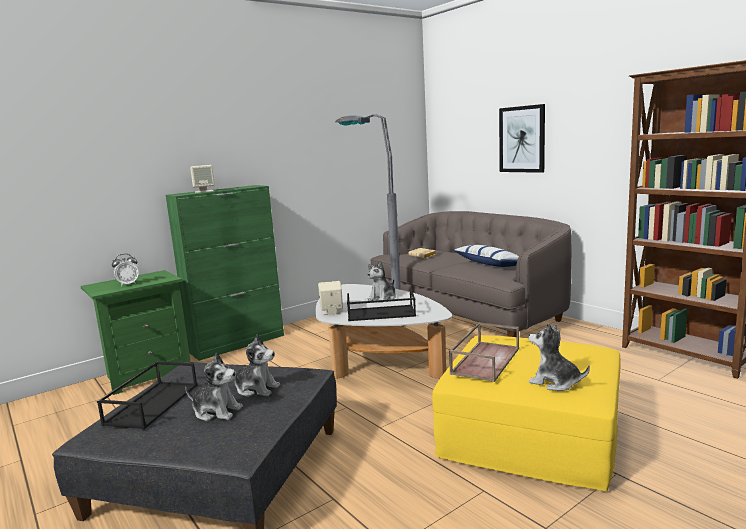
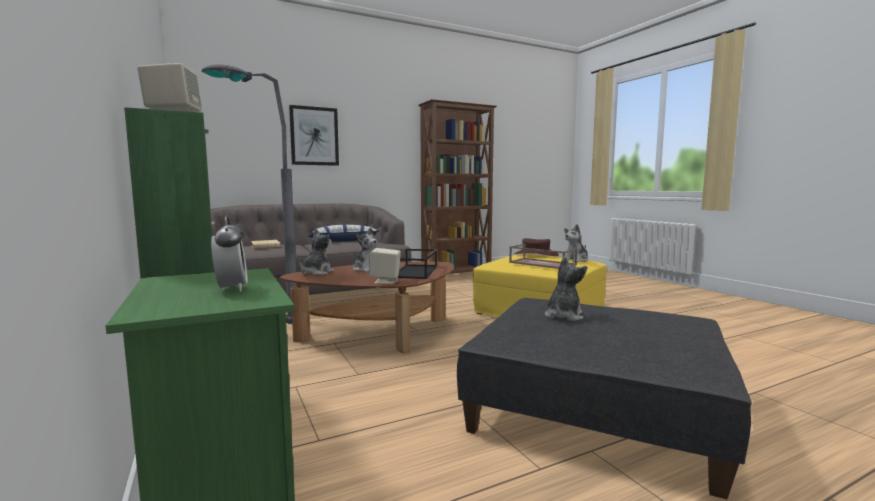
camera: 80 degrees left, 5 degrees down
(152, 403) = (608, 351): black tray -> none
(216, 411) = (617, 327): plush toy -> plush toy (316, 273)
(377, 360) = (380, 334): white coffee table -> brown coffee table
(572, 353) = (535, 254): none -> brown hat

